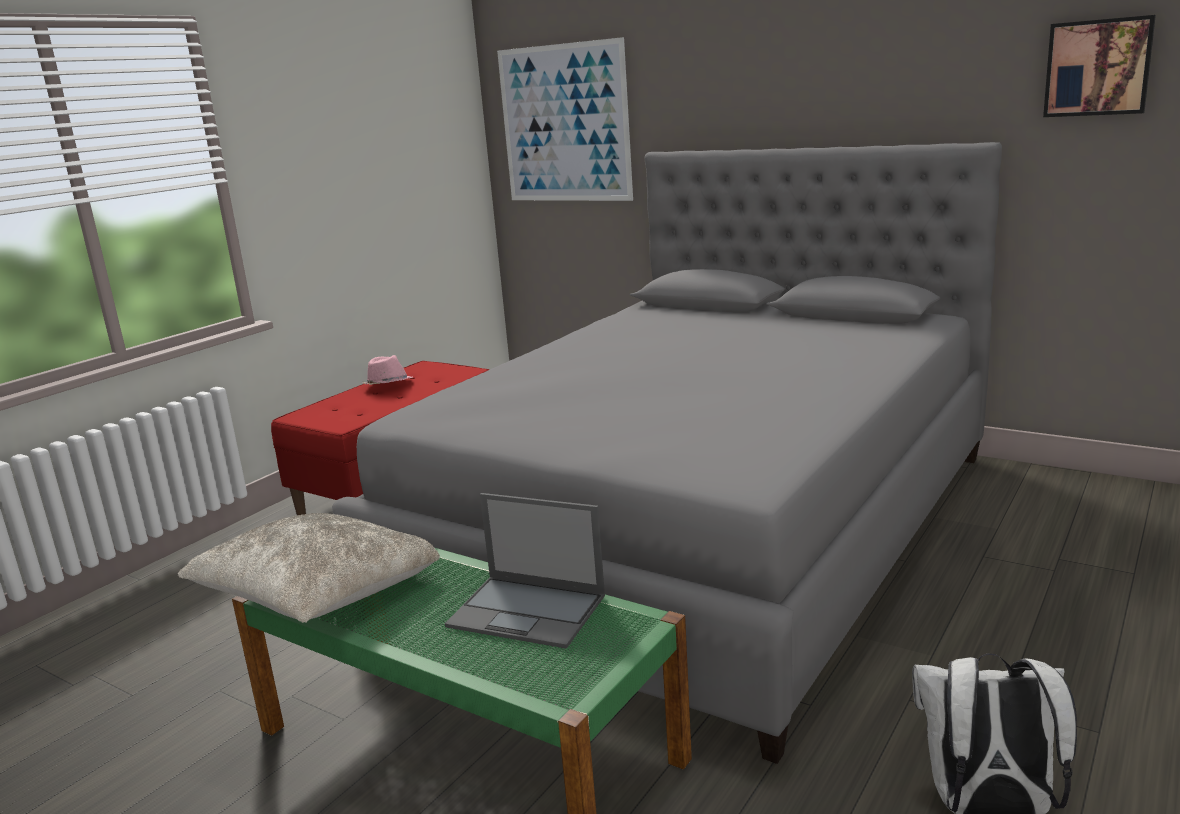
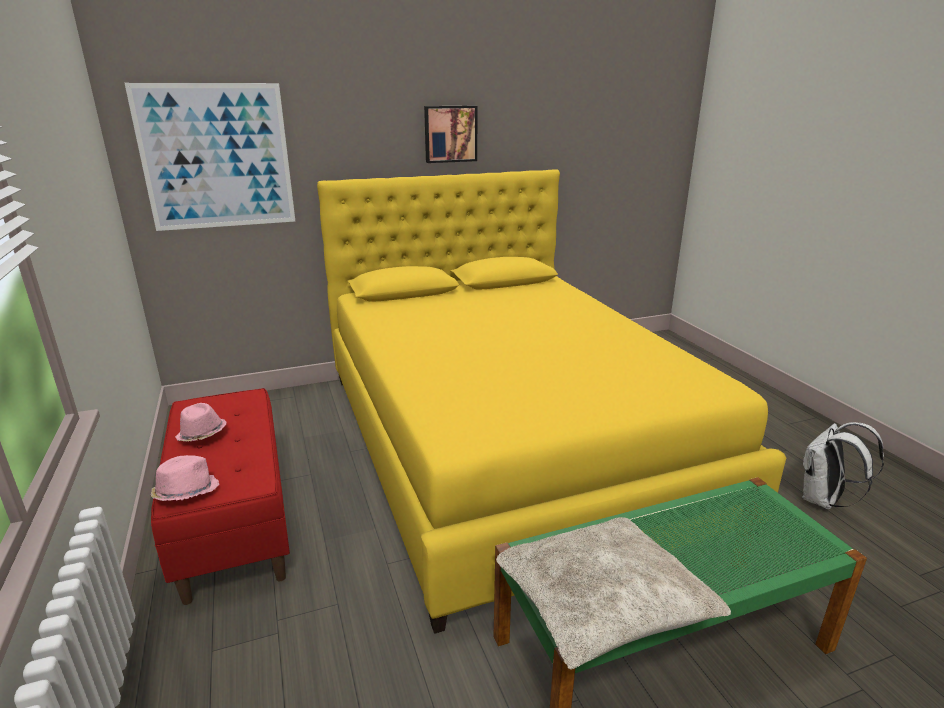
camera: 55 degrees left, 5 degrees up
(309, 414) = (185, 492): none -> pink hat
(529, 611) = (714, 522): laptop -> none
(705, 528) = (507, 443): grey bed -> yellow bed
(1098, 67) = (593, 128): picture -> picture (450, 134)

